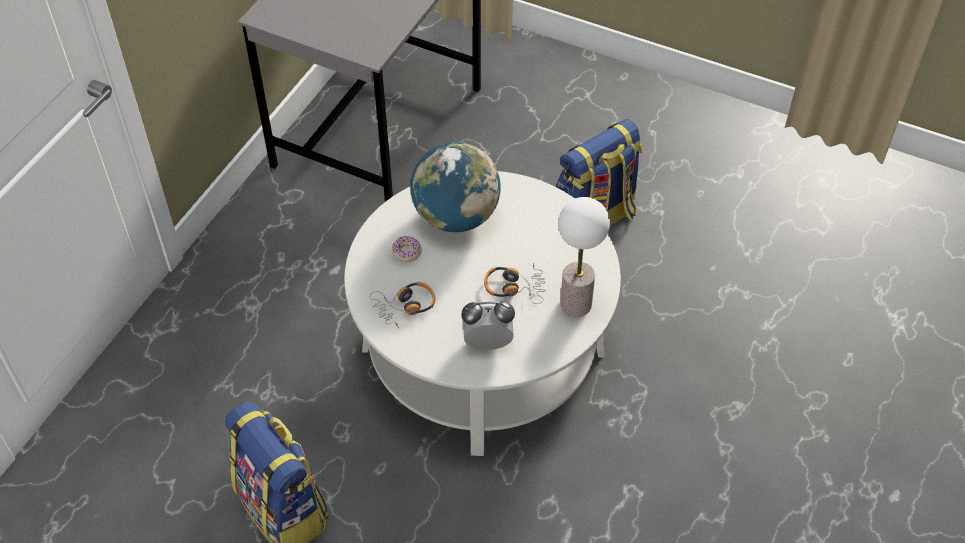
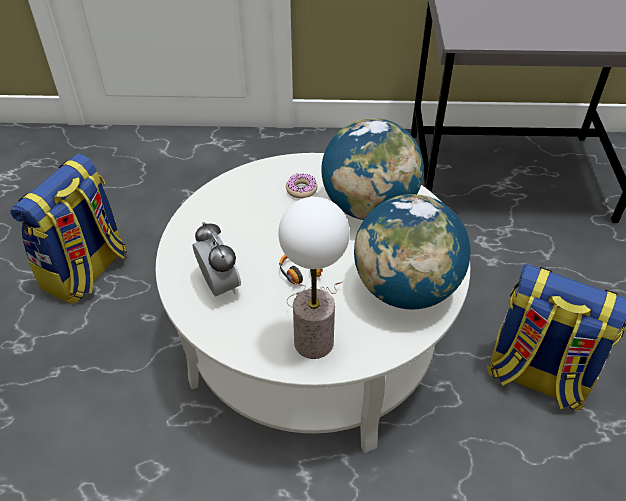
camera: 65 degrees right, 5 degrees down
(405, 307) = (234, 211): headphones -> none
(555, 231) = (406, 289): none -> globe

